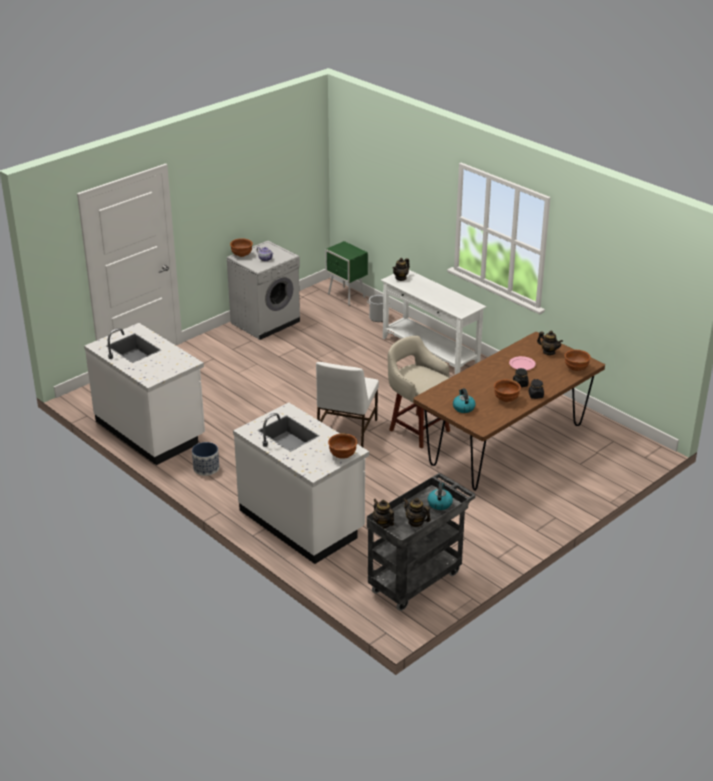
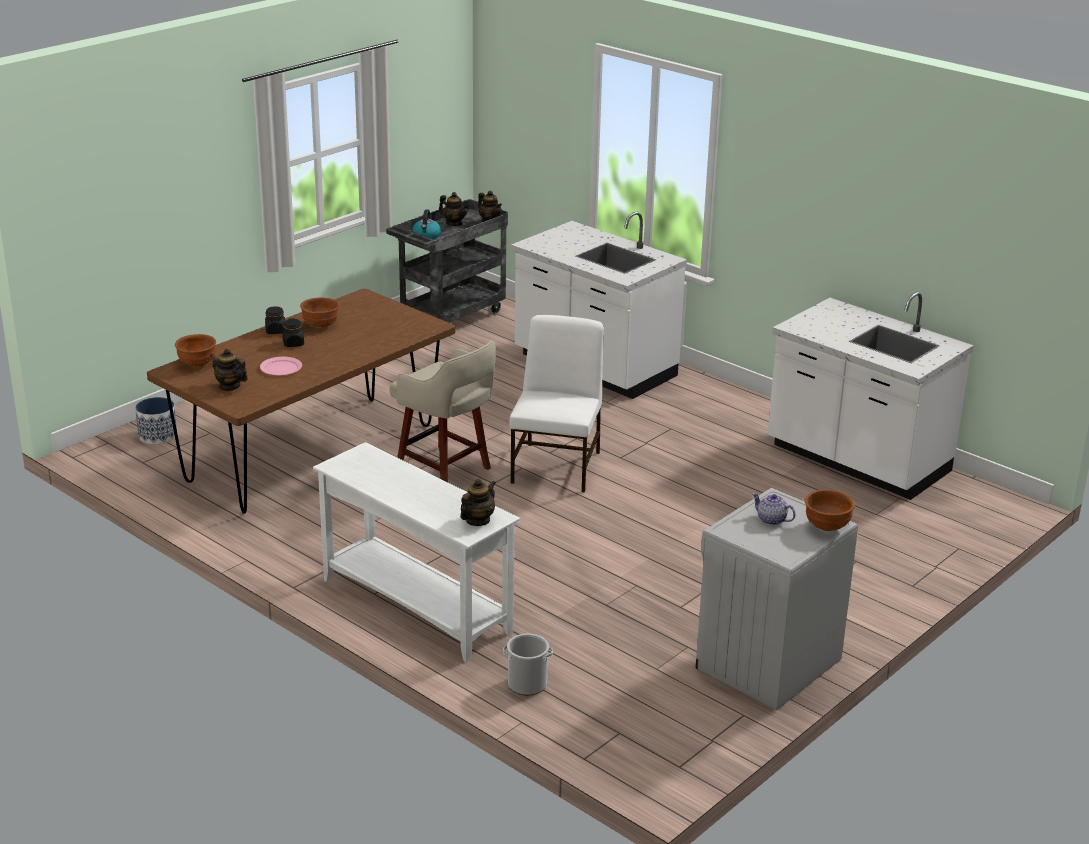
camera: 175 degrees right, 5 degrees down
(206, 468) = (744, 416): planter -> planter (157, 436)
(342, 455) = (542, 240): brown bowl -> none
(346, 296) = (607, 744): green nightstand -> none
(463, 407) = (384, 316): kettle -> none

